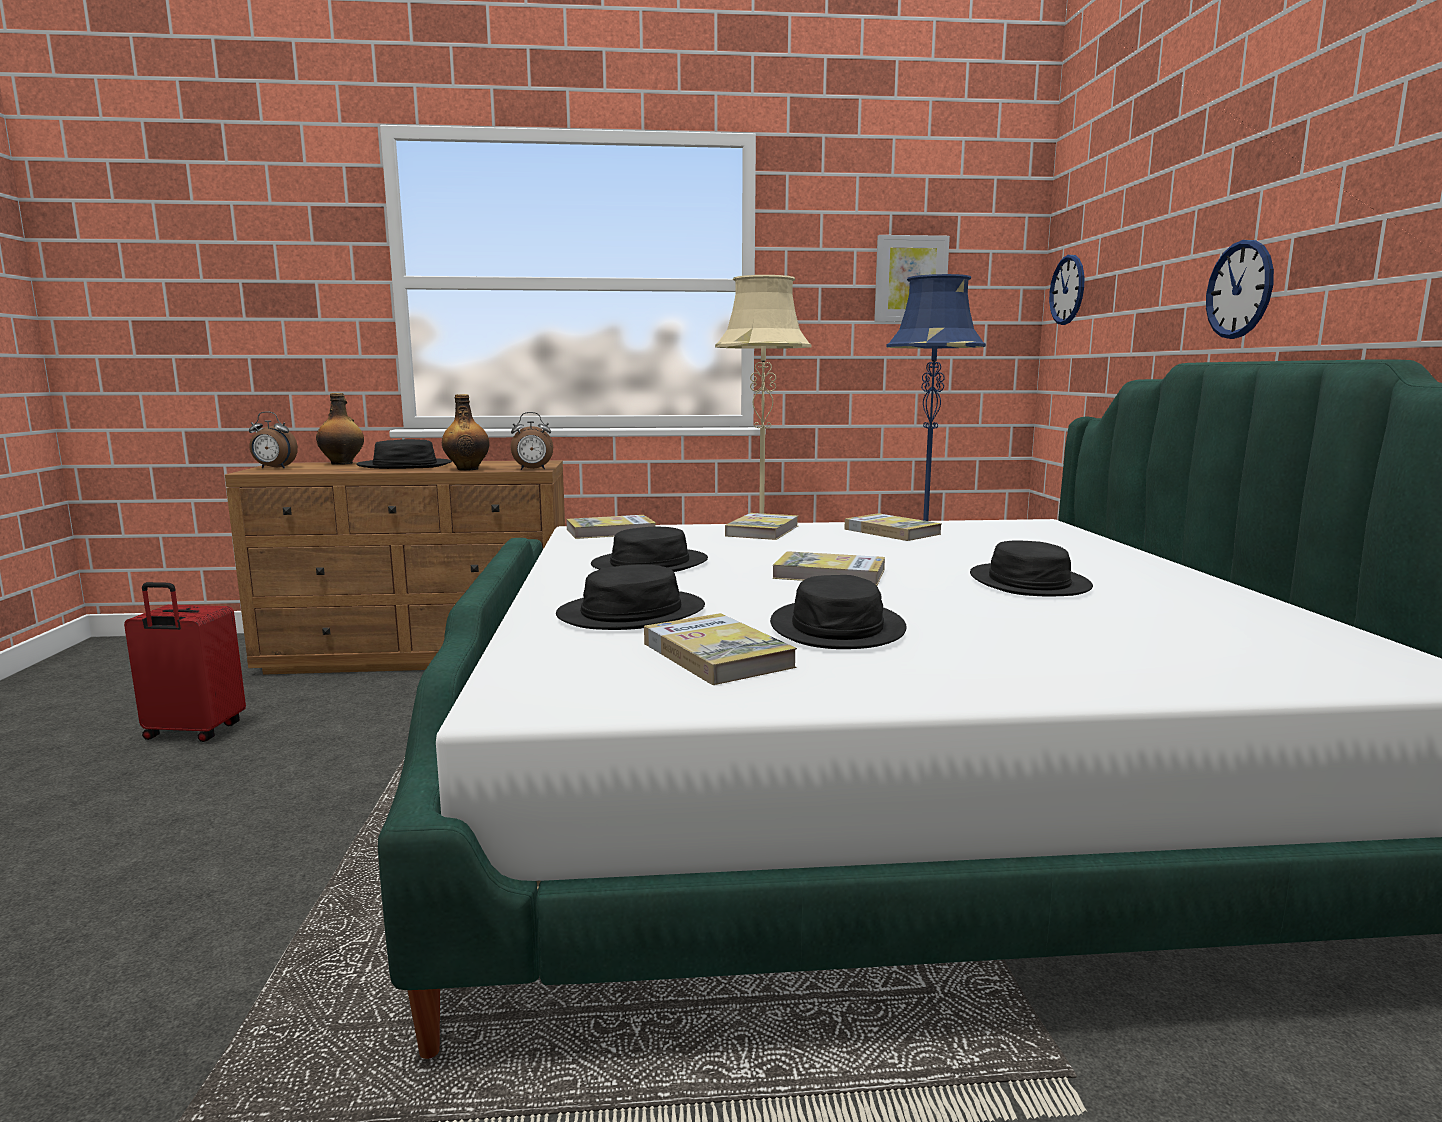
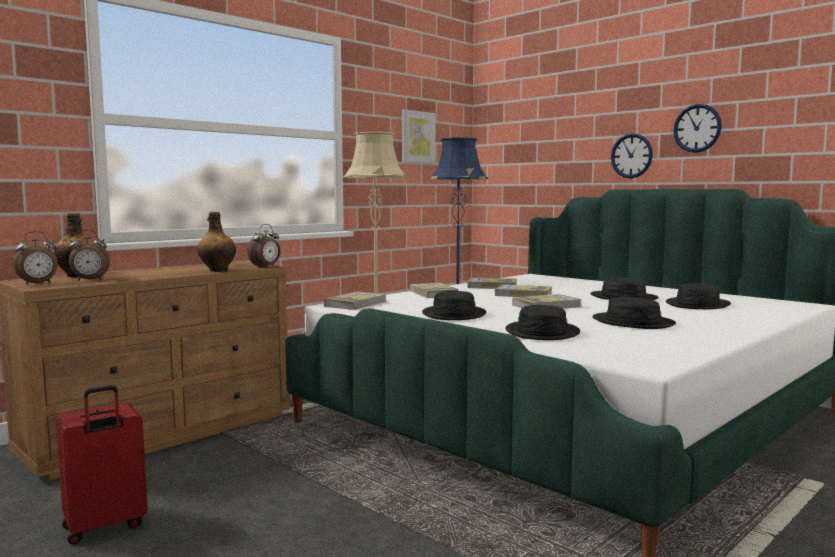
camera: 40 degrees left, 5 degrees down
(322, 468) = (90, 280): none -> alarm clock
(405, 466) = (150, 273): black hat -> black hat (698, 305)
(716, 655) = (637, 338): book -> book (523, 294)
(1067, 290) = (496, 148): wall clock -> wall clock (697, 128)

